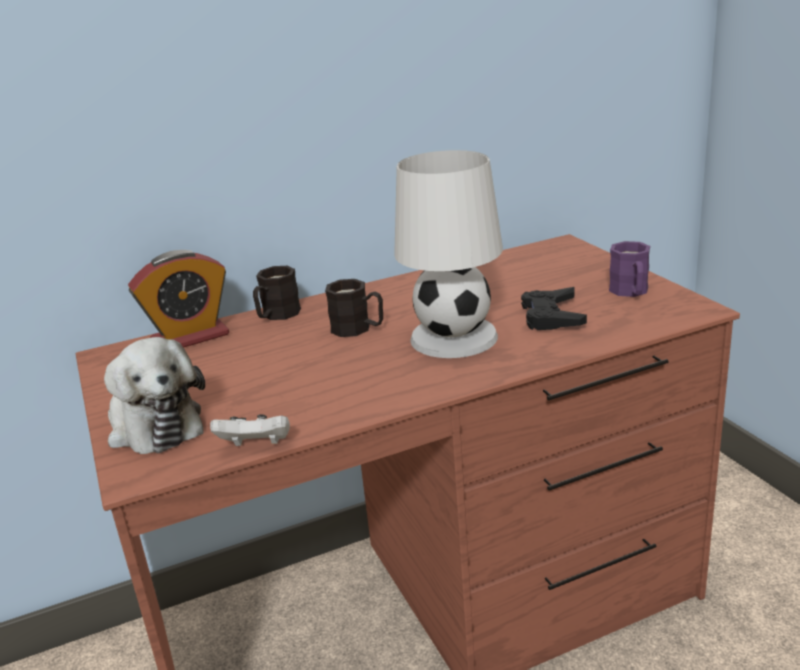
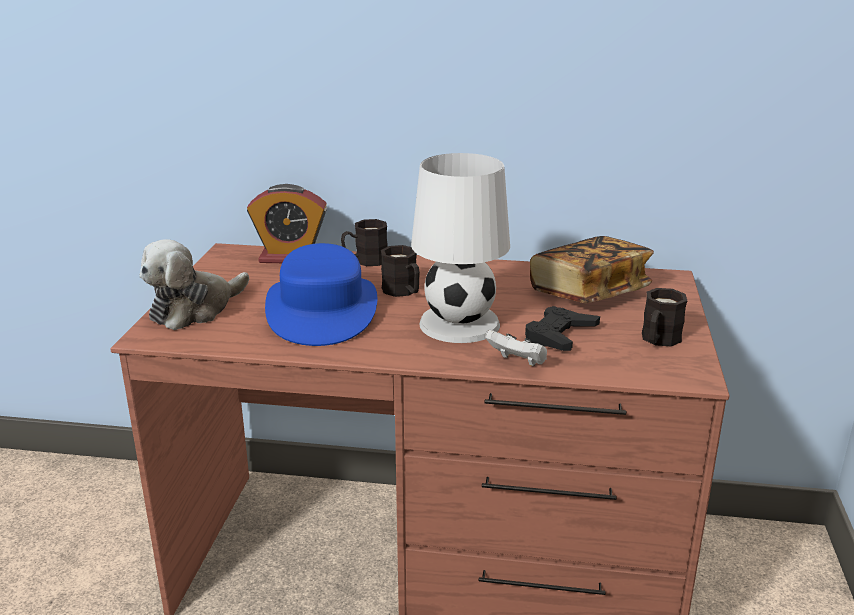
camera: 30 degrees right, 0 degrees up
(154, 424) = (195, 309): plush toy -> plush toy turned 45 degrees clockwise
(256, 446) = (230, 348): white game controller -> white game controller (517, 362)
(302, 373) = (322, 310): none -> blue hat
(520, 275) = (589, 292): none -> book
(631, 292) = (658, 340): purple mug -> black mug

